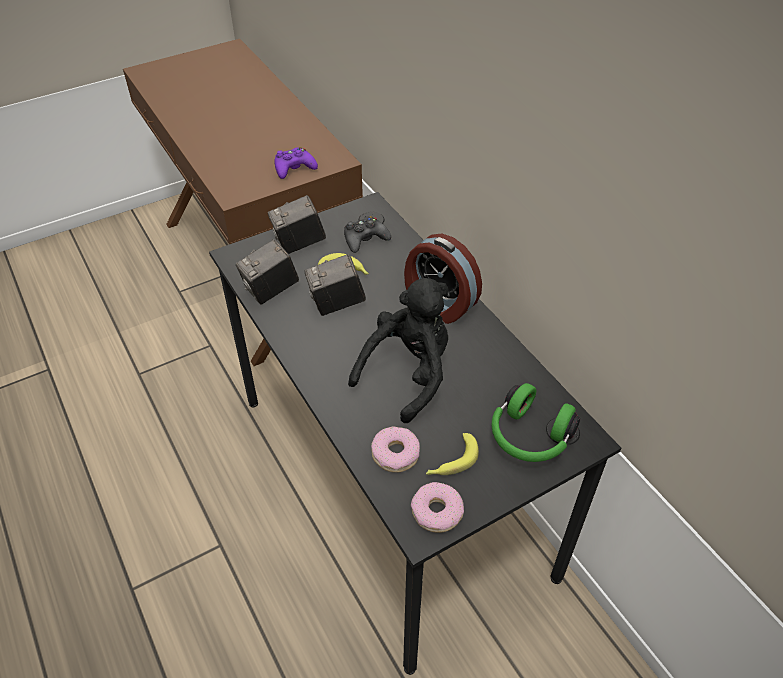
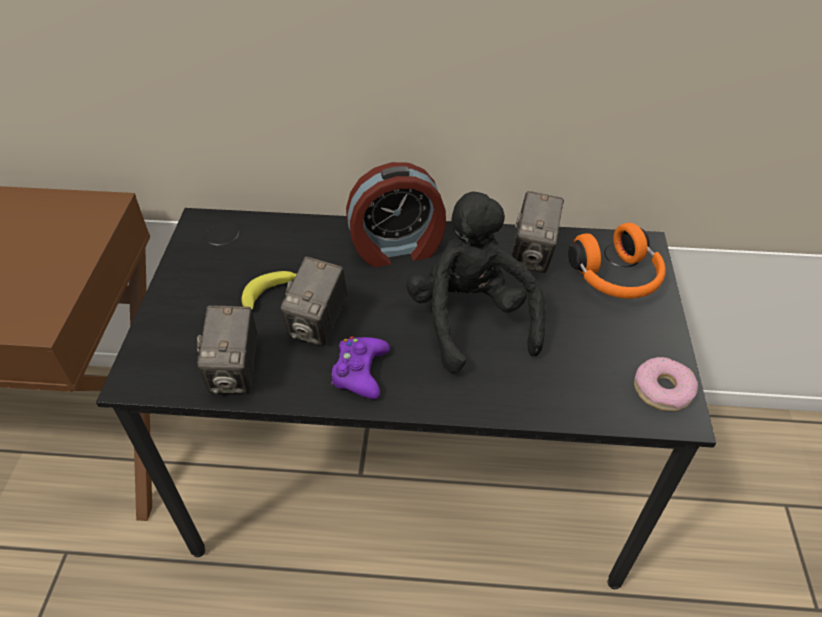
camera: 55 degrees left, 0 degrees up
(294, 168) = (65, 246): purple game controller -> purple game controller (360, 372)
(299, 243) = (188, 309): camera -> camera (532, 255)
(365, 239) = (246, 253): black game controller -> none
(395, 454) = (569, 384): donut -> none
(451, 461) = (608, 347): banana -> none
(529, 437) = (616, 278): green headphones -> orange headphones

